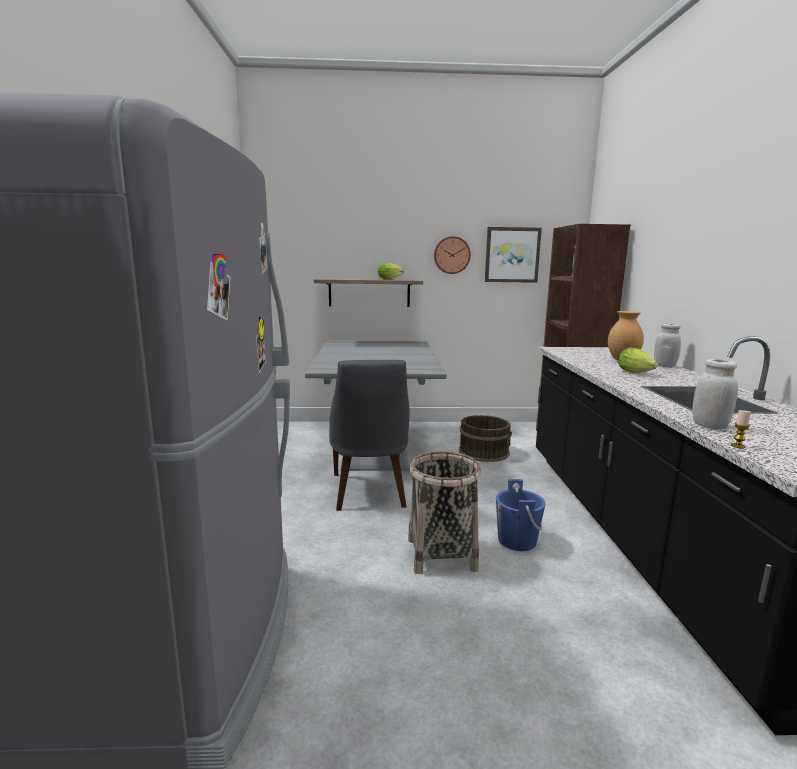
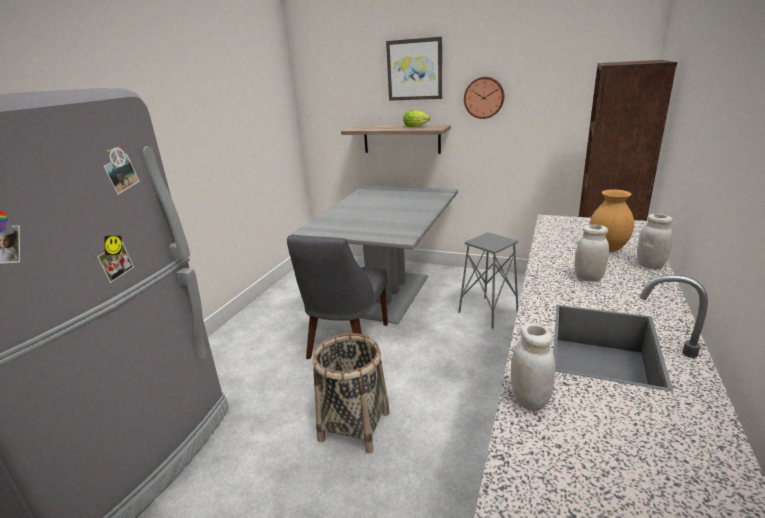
camera: 25 degrees right, 10 degrees up
(484, 452) = (488, 312): brown bucket -> grey stool
(512, 255) = (554, 94): picture -> picture (414, 69)
(517, 540) = (435, 427): blue bucket -> none
(637, 373) = (588, 278): lettuce -> white jar
(738, 446) = (507, 448): candle -> none

